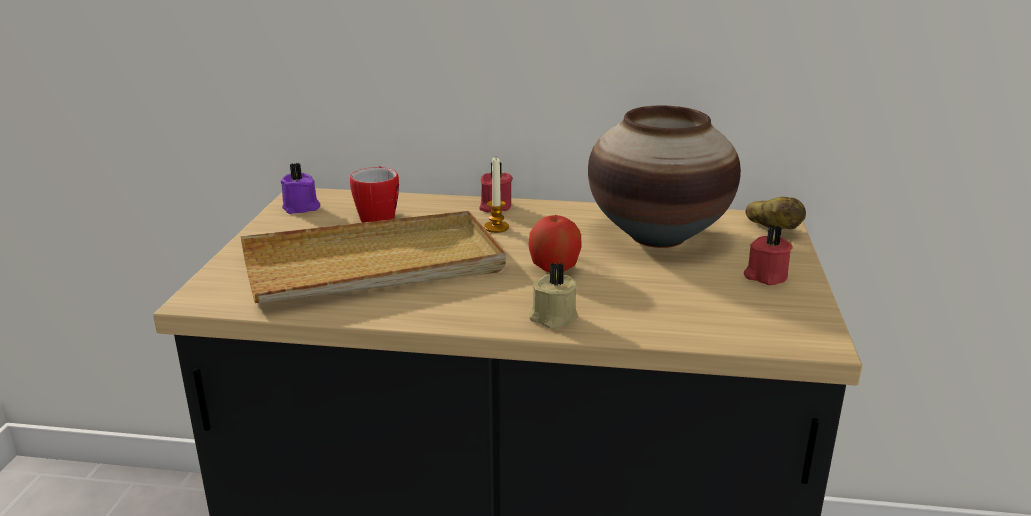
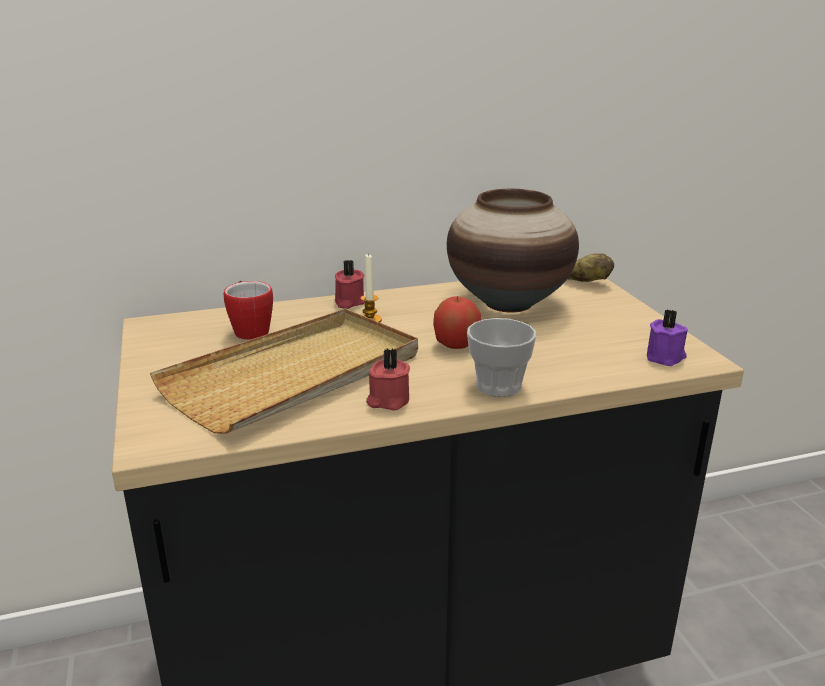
camera: 25 degrees left, 0 degrees up
(301, 208) = (163, 336): purple candle -> purple candle (666, 357)
(552, 318) = (498, 385): beige candle -> cup
(765, 276) = (617, 319): red candle -> red candle (388, 400)

